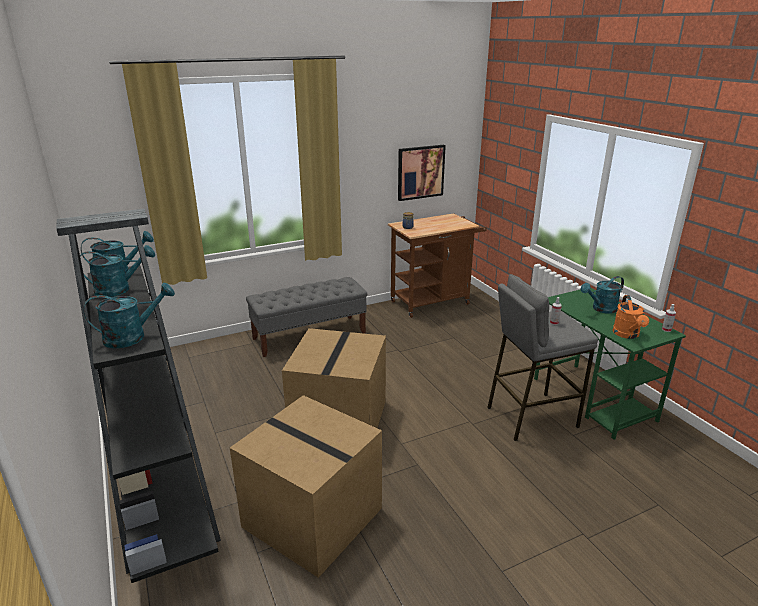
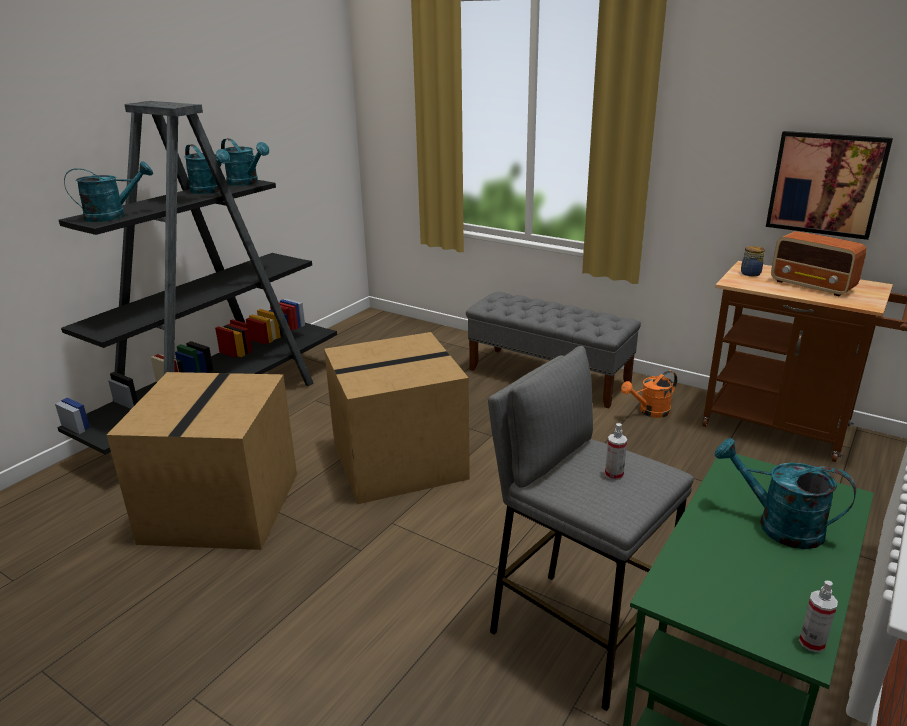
camera: 60 degrees right, 0 degrees up
(132, 337) = (113, 216): turquoise watering can -> turquoise watering can turned 60 degrees counterclockwise
(437, 224) = (813, 286): none -> radio
(627, 335) = (698, 581): orange watering can -> orange watering can (650, 412)

